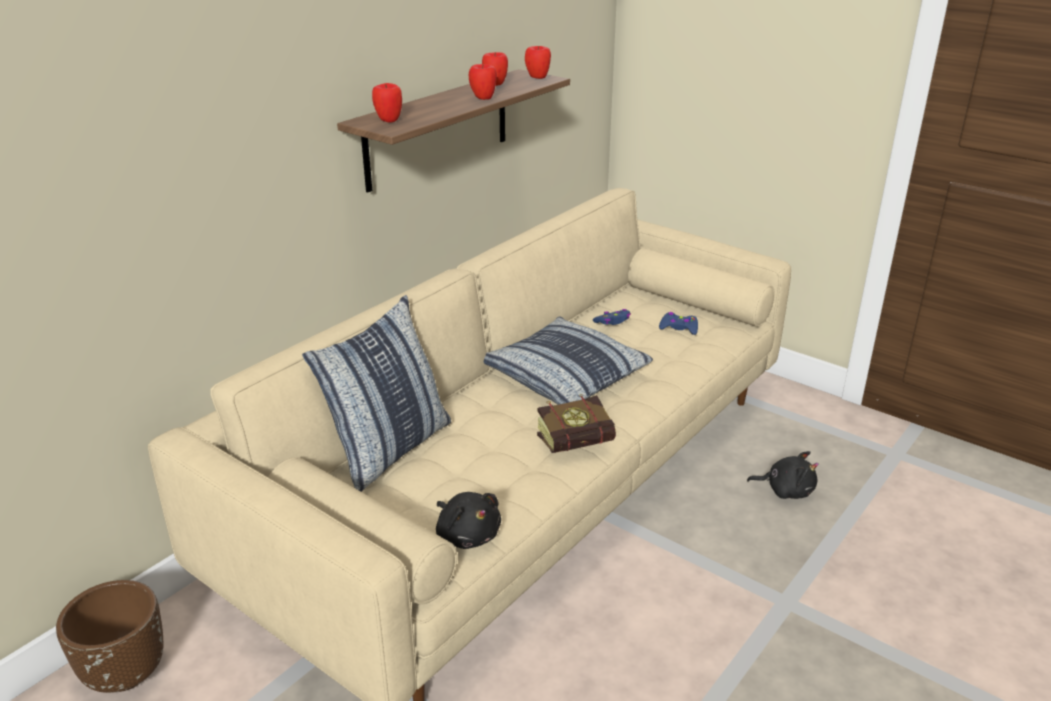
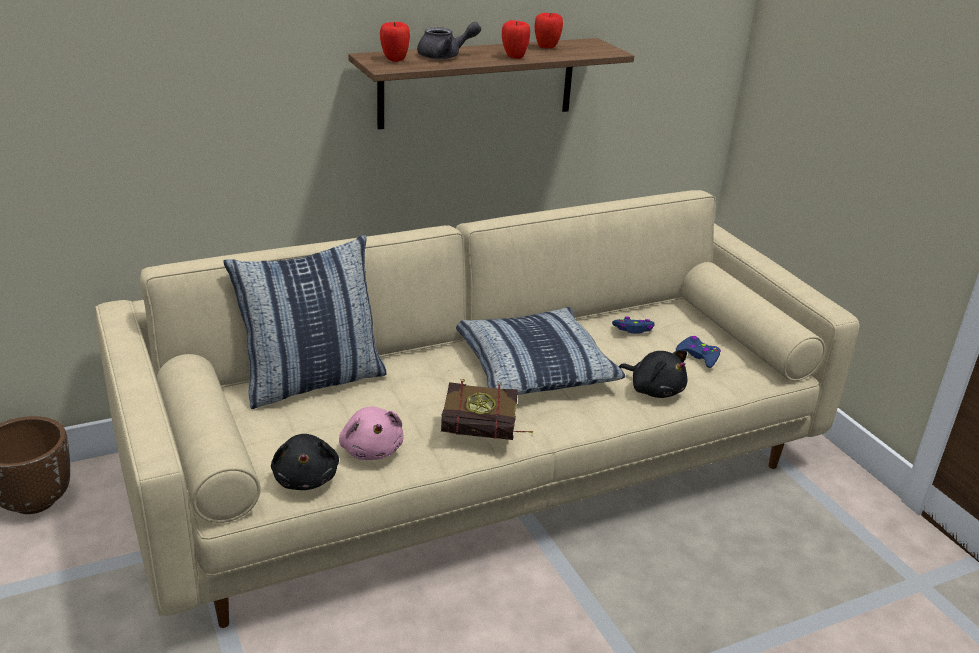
camera: 25 degrees right, 0 degrees up
(426, 109) = (445, 56): none -> grey teapot
(499, 490) = (371, 449): none -> pink plush toy
(537, 78) = (600, 49): apple -> none
(786, 490) = (747, 572): black plush toy -> black plush toy (654, 389)

